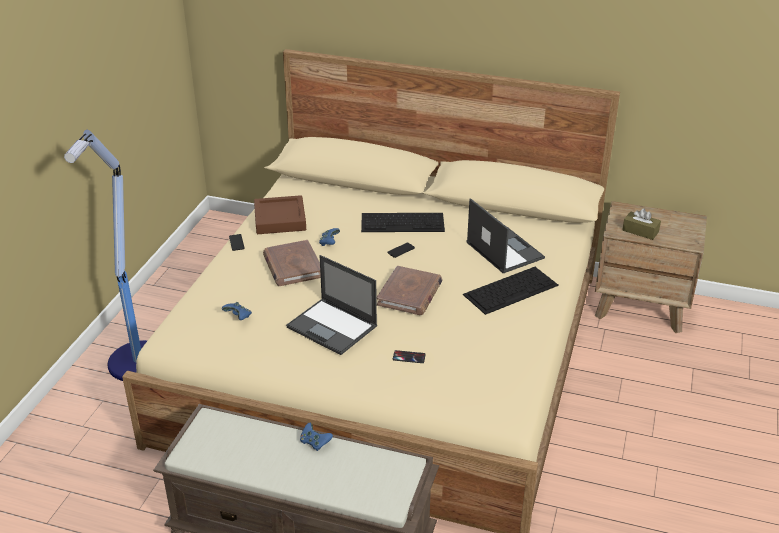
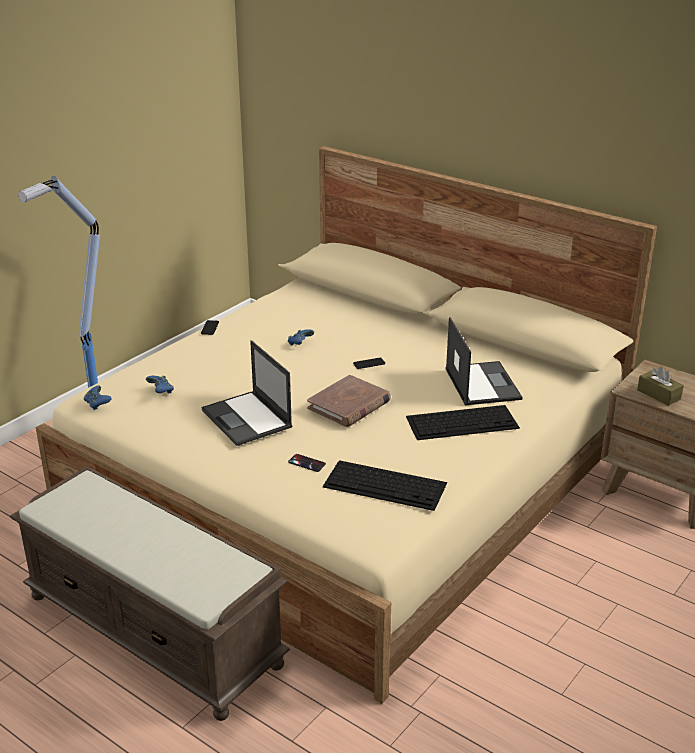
camera: 20 degrees right, 5 degrees down
(280, 219) = (266, 315): brown tray -> none
(292, 266) = (247, 357): brown book -> none
(315, 442) = (170, 526): blue game controller -> blue game controller (97, 404)
(403, 222) = (390, 338): keyboard -> keyboard (386, 485)

